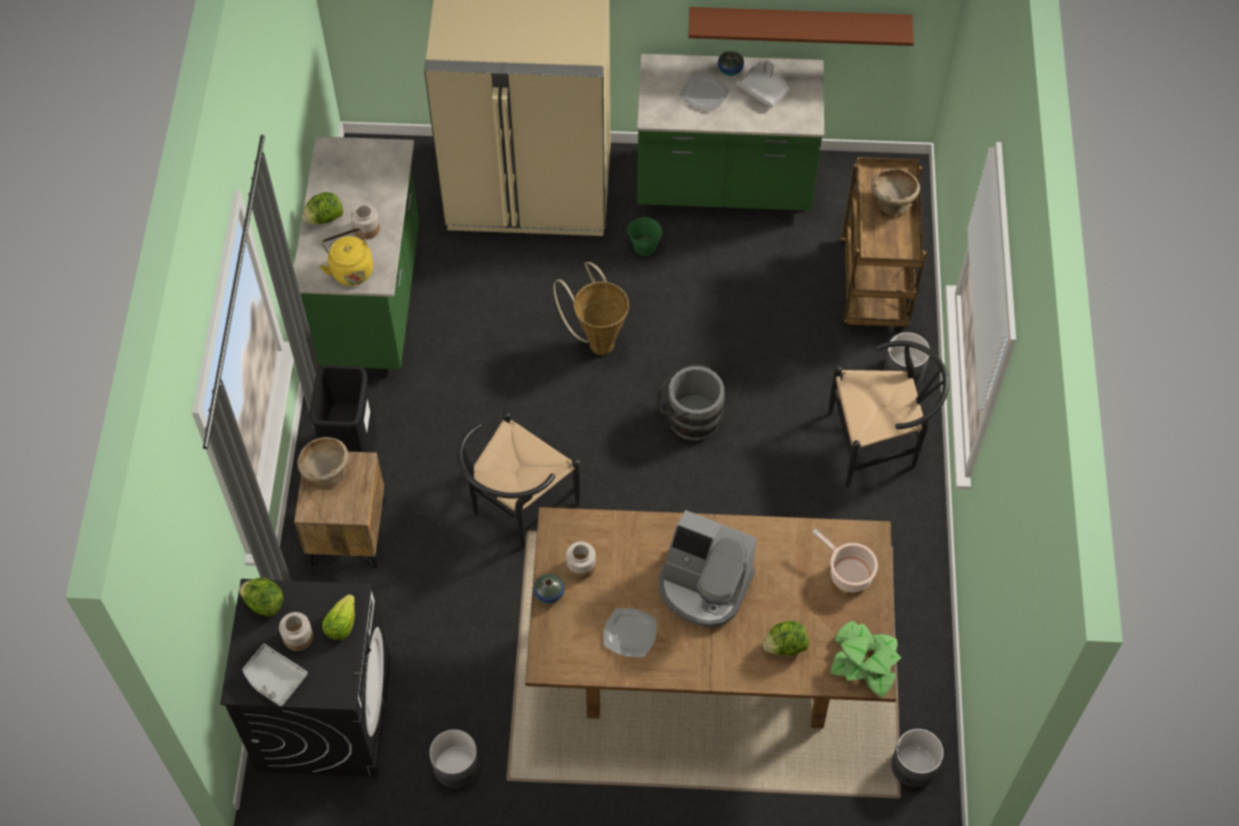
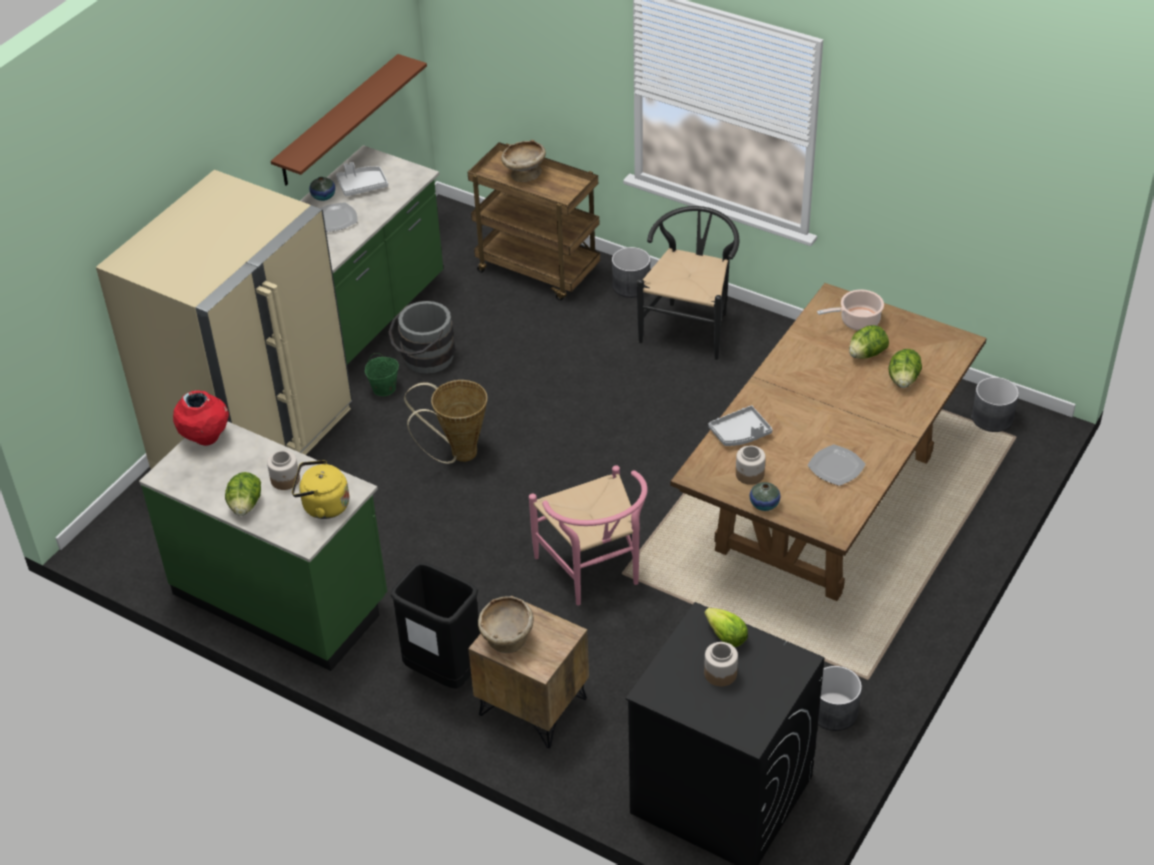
camera: 60 degrees left, 15 degrees down
(264, 603) = (665, 688): lettuce -> lettuce (866, 354)
(274, 678) = (755, 706): grey tray -> grey tray (740, 433)
(384, 152) = (206, 438): none -> red vase
(516, 510) = (595, 573): black chair -> pink chair
(689, 416) = (580, 425): grey bucket -> grey bucket (424, 359)
(704, 586) = (818, 406): coffee machine -> none
(864, 661) = (943, 342): potted plant -> none

